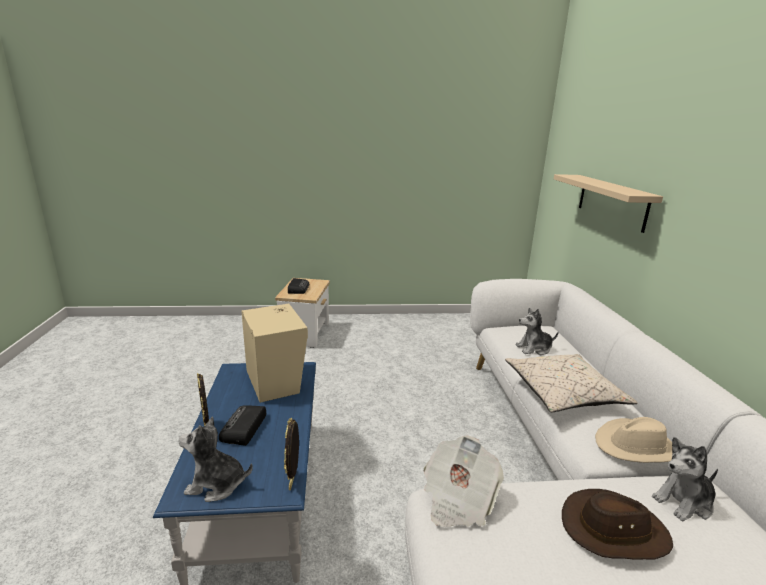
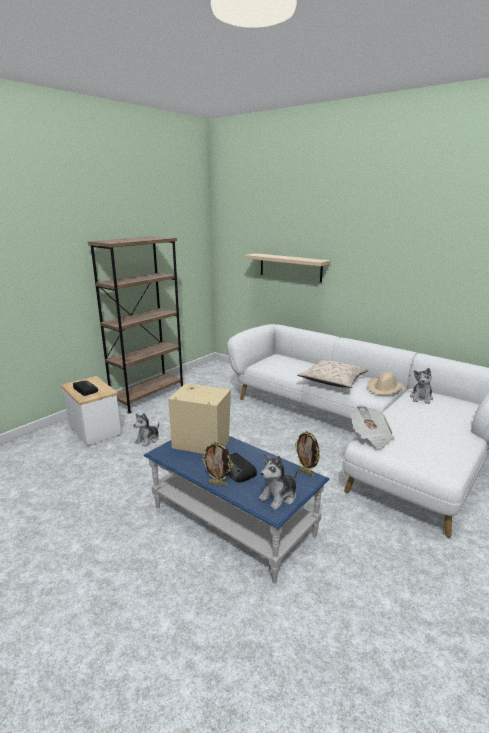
camera: 45 degrees left, 0 degrees up
(392, 323) = (148, 396): none -> brown bookcase
(534, 349) = (290, 367): plush toy -> plush toy (148, 440)
(613, 530) = (422, 416): brown hat -> none

